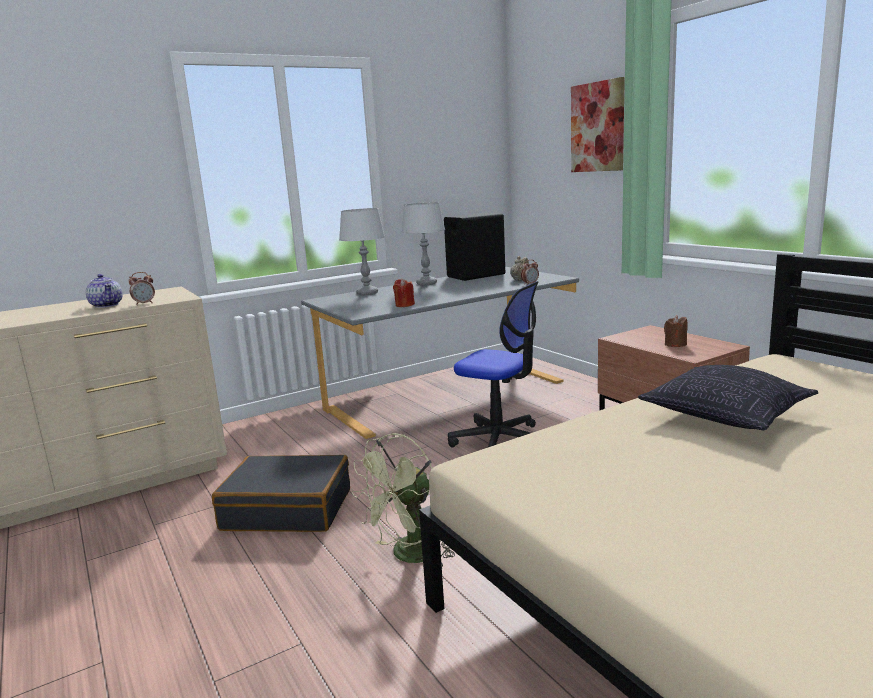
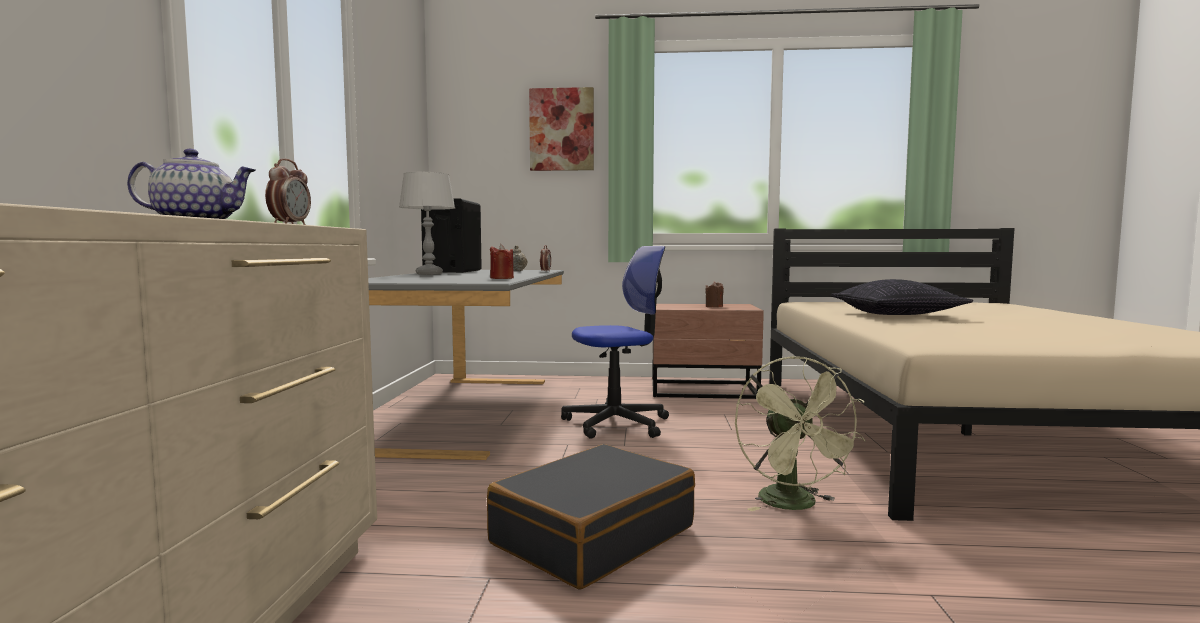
camera: 55 degrees left, 10 degrees down
(367, 293) = (395, 278): grey table lamp -> none

